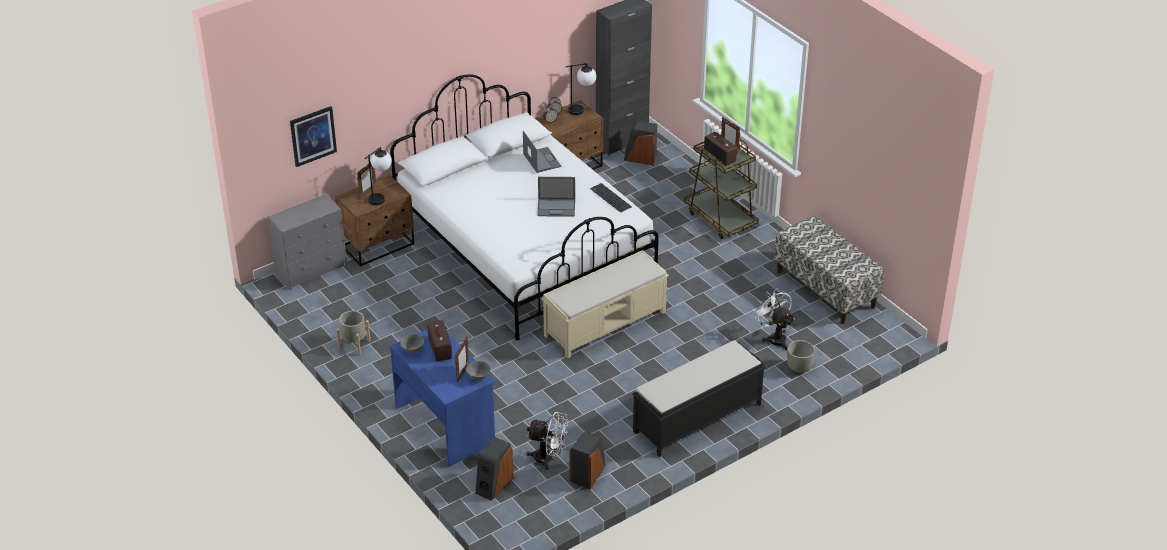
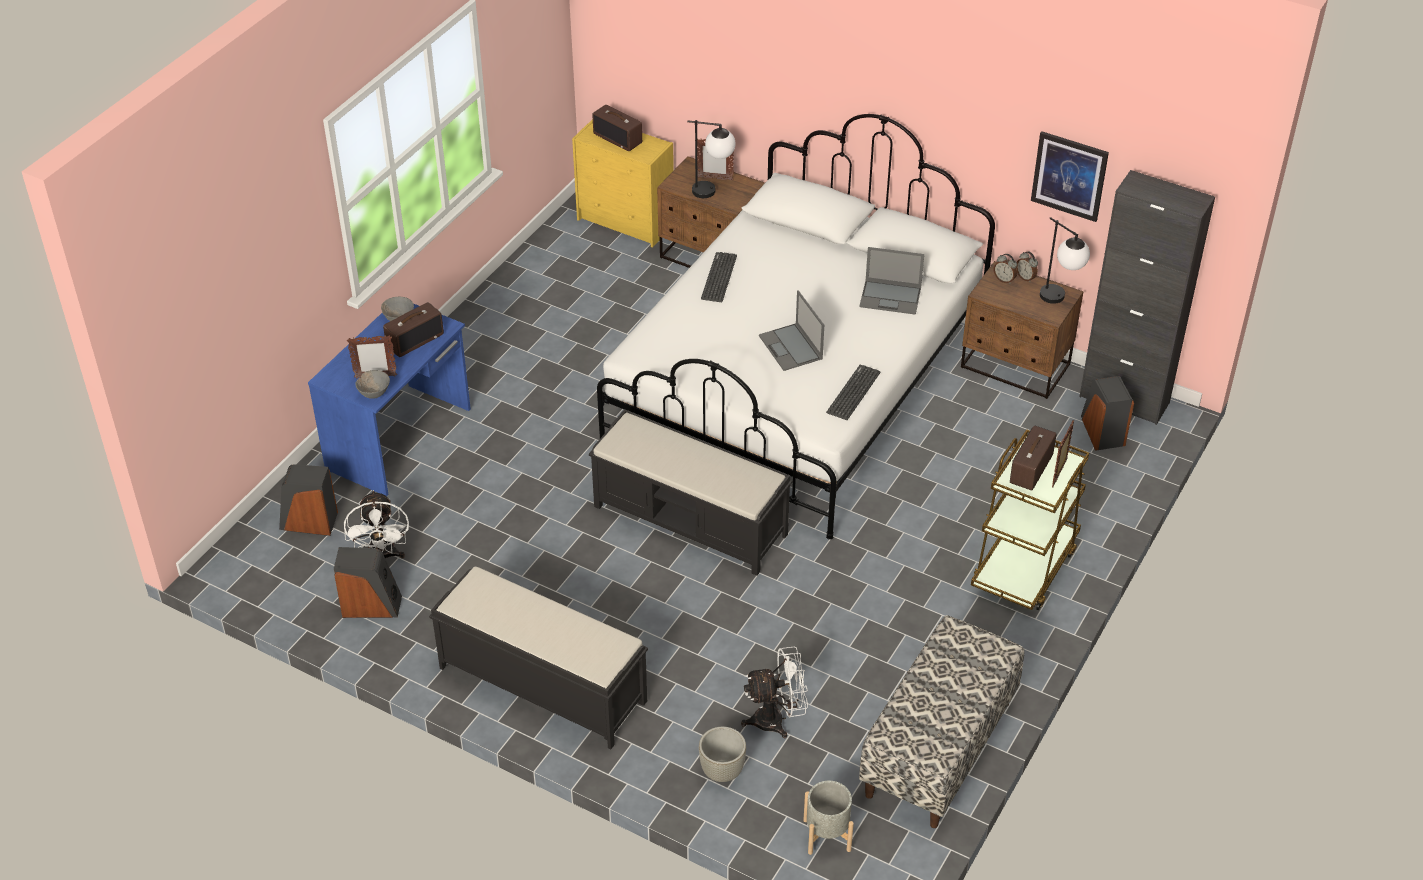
camera: 65 degrees right, 5 degrees up
(300, 213) = (618, 138): none -> radio
(312, 270) = (626, 222): grey dresser -> yellow dresser
(313, 136) = (668, 55): picture -> picture (1069, 176)
(354, 345) = (507, 308): grey planter -> grey planter (826, 835)
(473, 215) = (719, 277): none -> keyboard
(541, 160) = (891, 297): laptop -> laptop turned 60 degrees clockwise
(606, 323) = (691, 521): beige bench -> black bench
(774, 337) = (776, 719): white fan -> white fan turned 45 degrees clockwise

